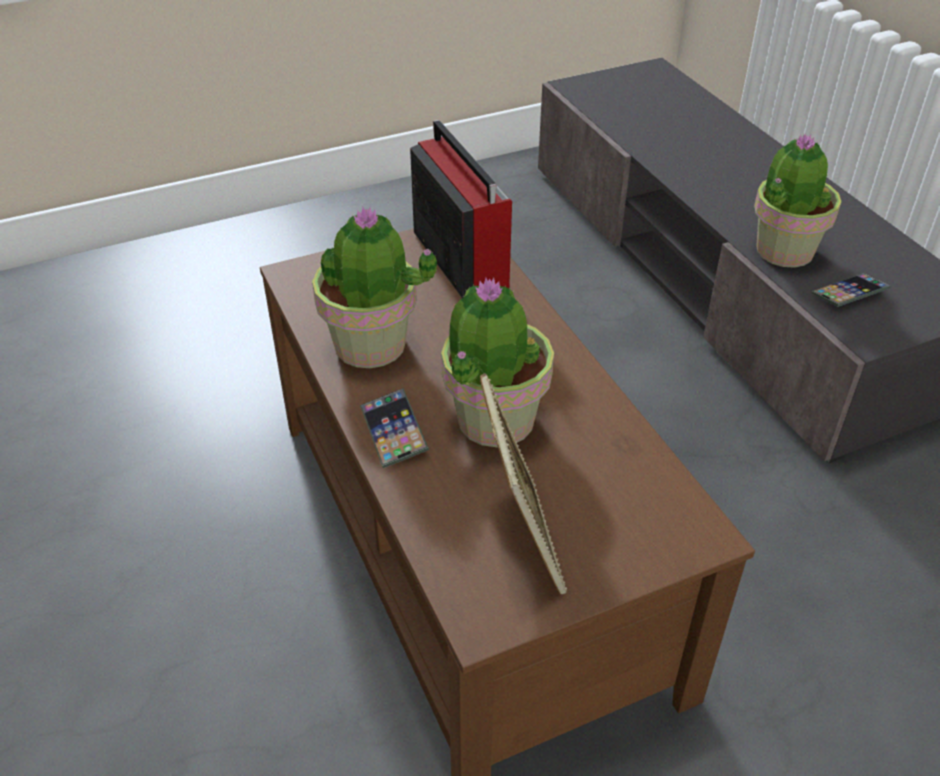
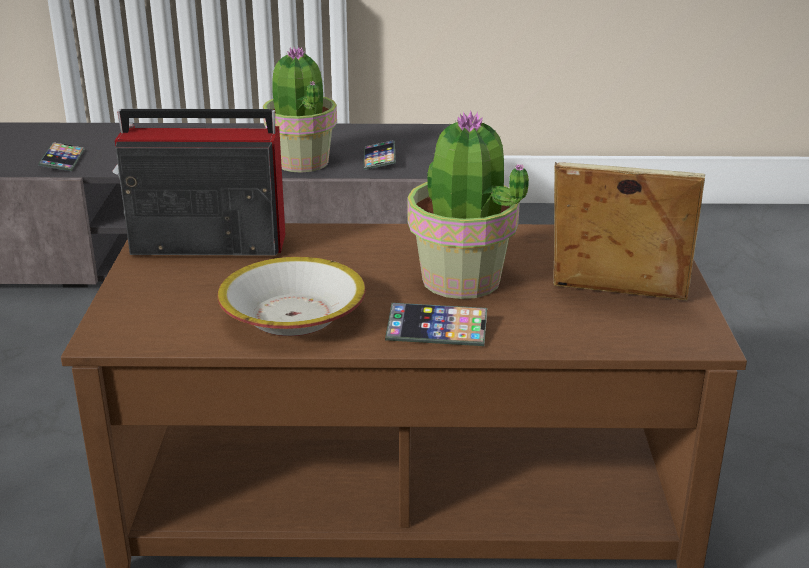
camera: 65 degrees left, 15 degrees down
(371, 346) = (292, 316): potted plant -> bowl
(647, 134) = (62, 161): none -> phone

